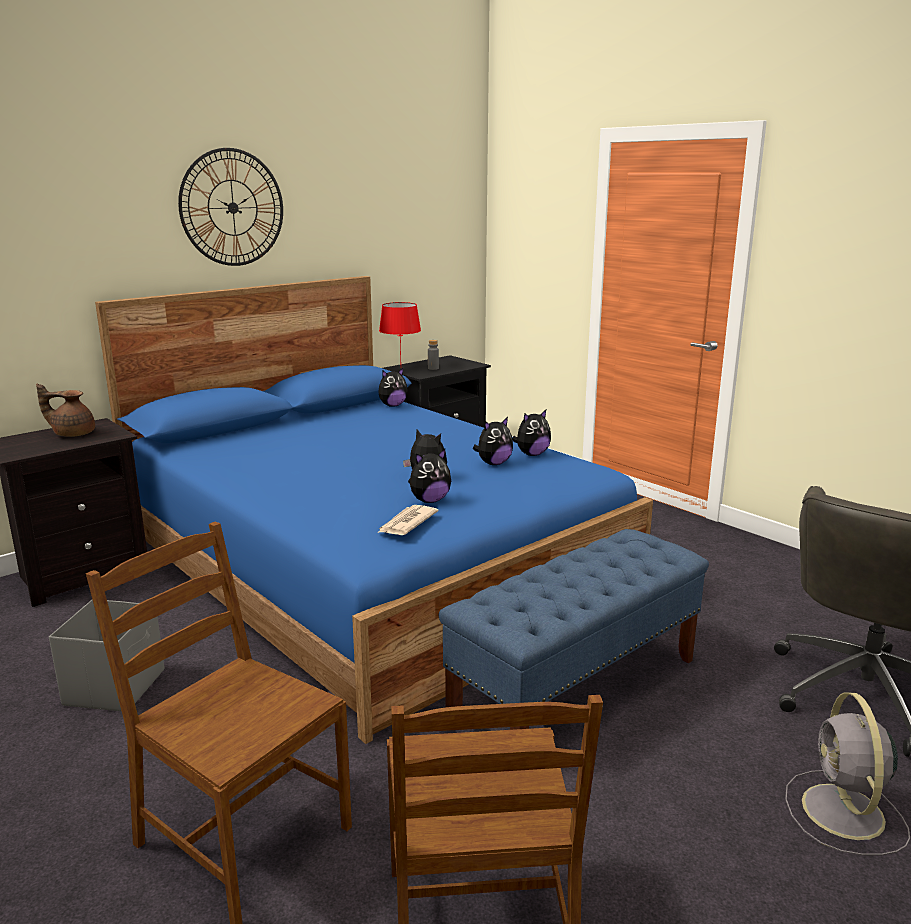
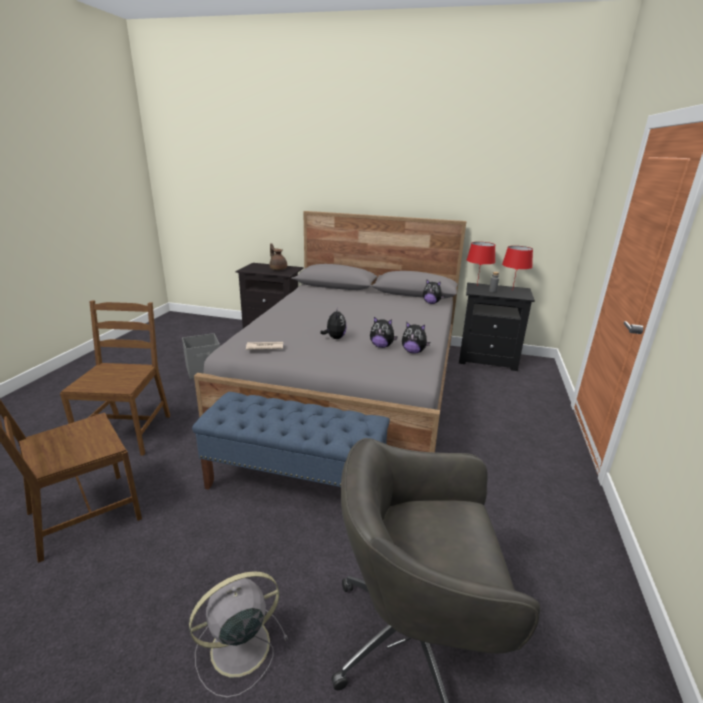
camera: 55 degrees right, 5 degrees up
(232, 208) = (384, 169): wall clock -> none
(370, 567) = (351, 382): blue bed -> grey bed
(429, 500) = (303, 345): plush toy -> none
(446, 362) = (512, 290): none -> red table lamp

